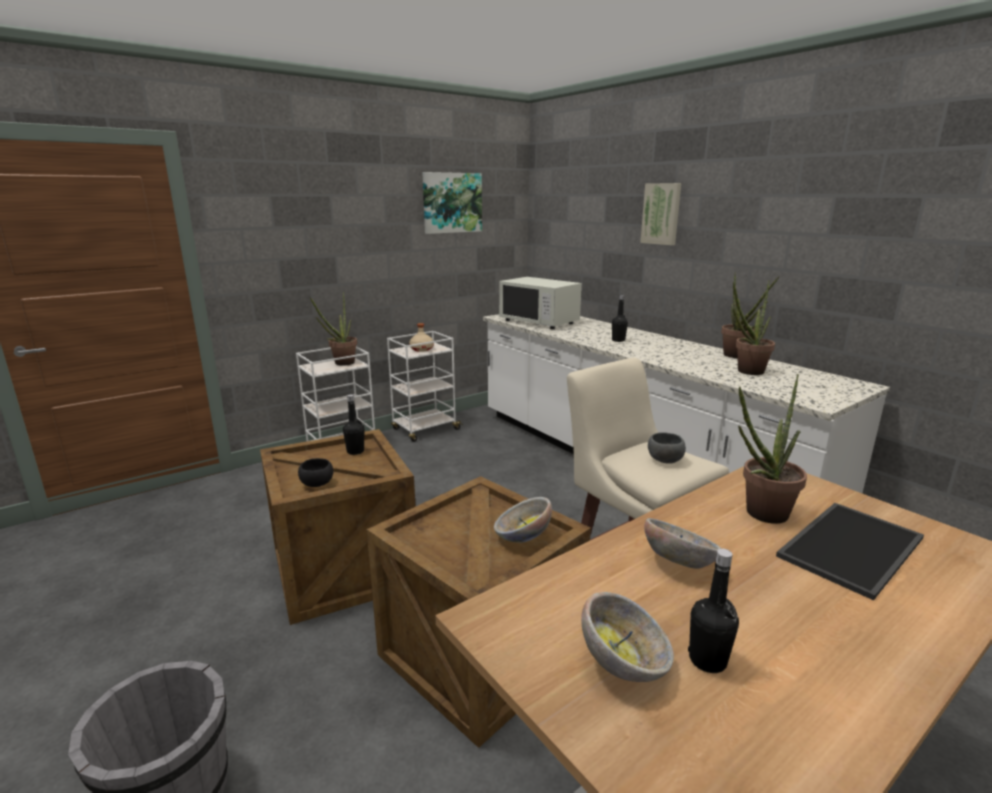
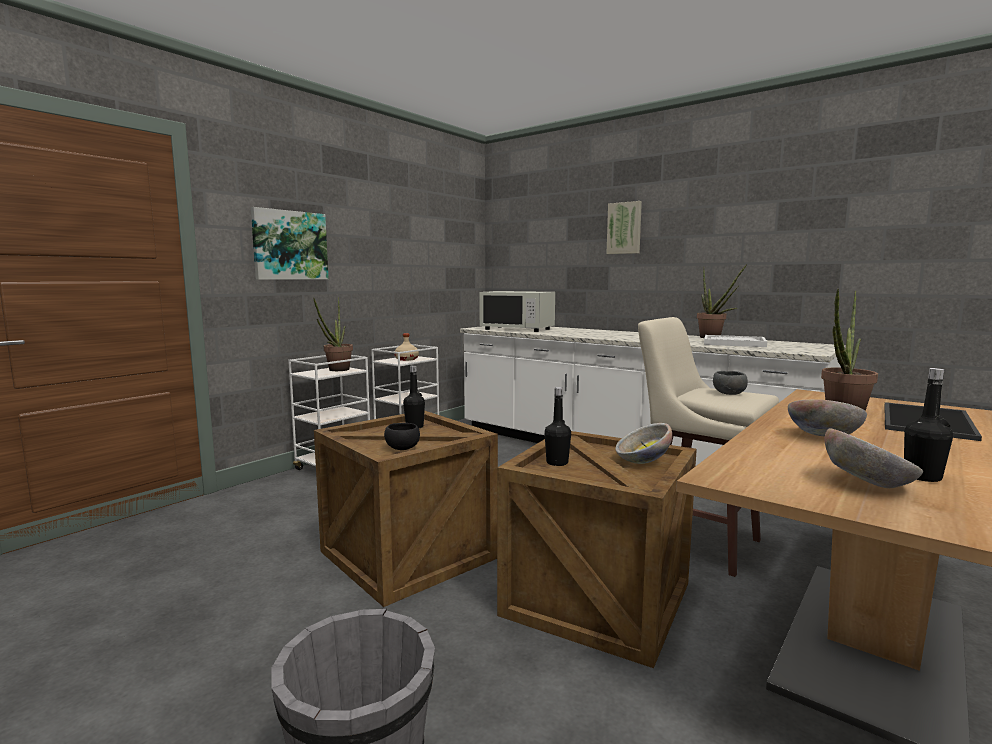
camera: 15 degrees left, 10 degrees down
(452, 203) = (426, 223): picture -> picture (290, 245)
(618, 340) = (604, 334): black bottle -> black bottle (557, 463)
(746, 372) = (734, 343): potted plant -> white tray

